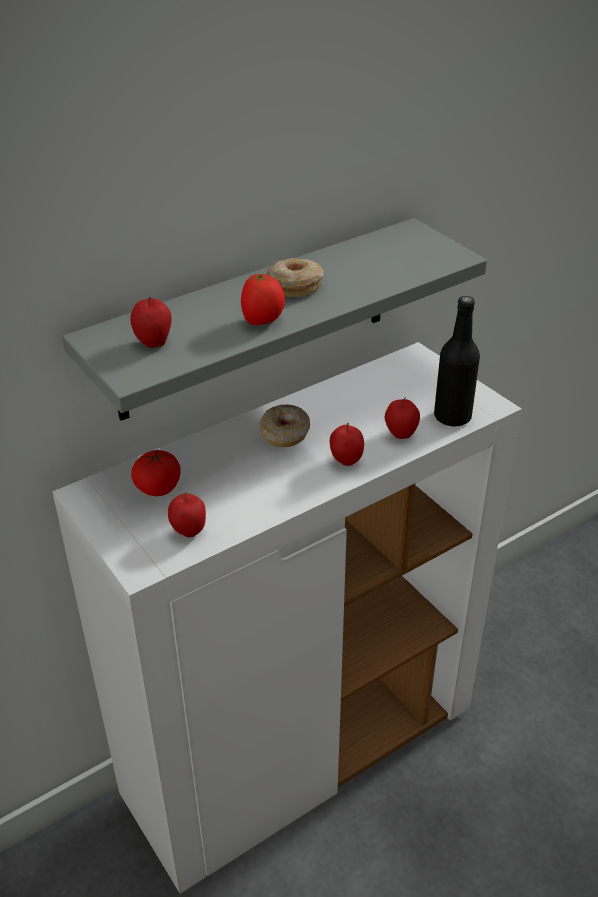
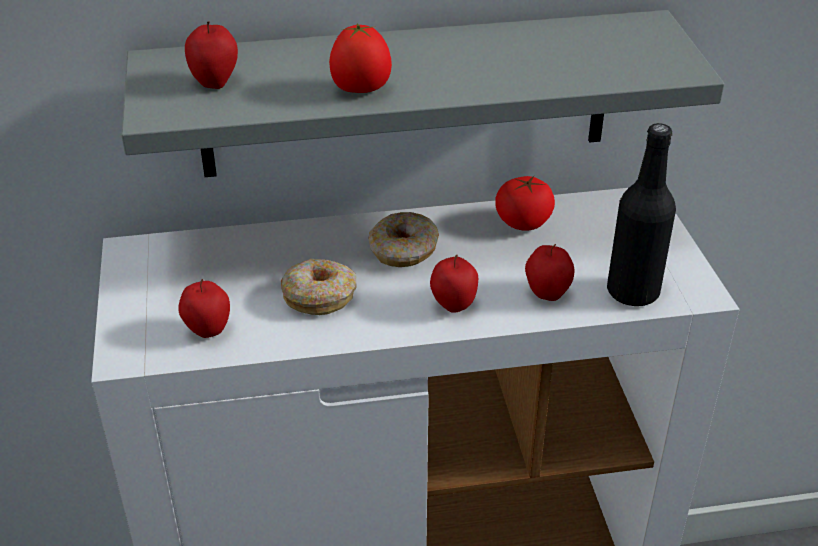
camera: 25 degrees right, 0 degrees up
(158, 488) = (214, 269): tomato -> tomato (523, 222)
(295, 286) = (438, 57): donut -> donut (320, 296)

